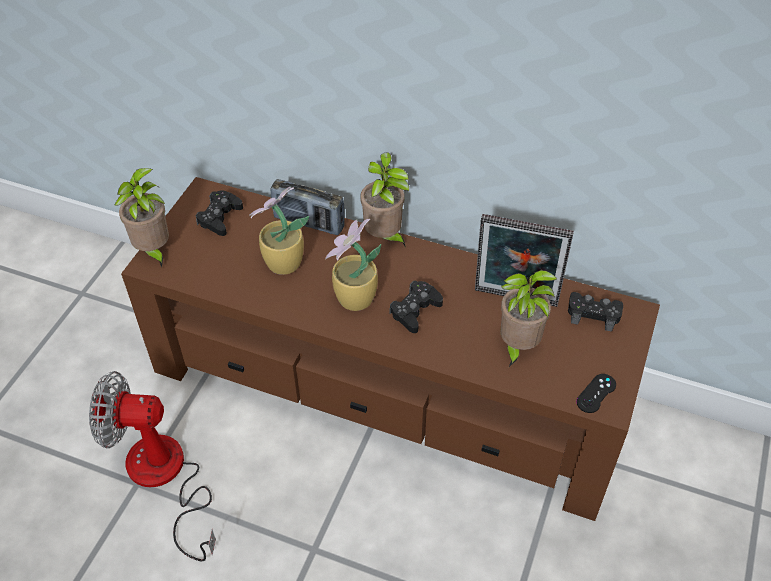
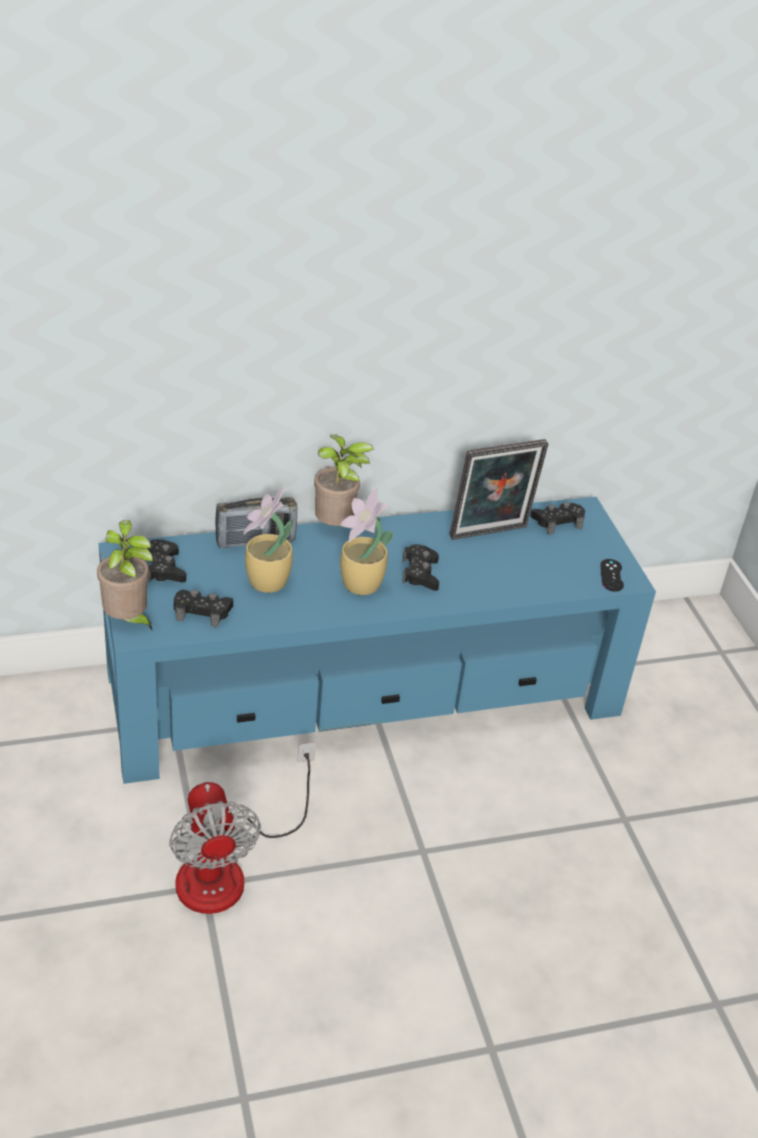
camera: 40 degrees left, 10 degrees down
(164, 478) = (228, 868): fan -> fan turned 75 degrees counterclockwise
(211, 267) = (202, 612): none -> black game controller
(386, 388) = (365, 695): brown tv stand -> blue tv stand
(517, 347) = (525, 567): potted plant -> none

